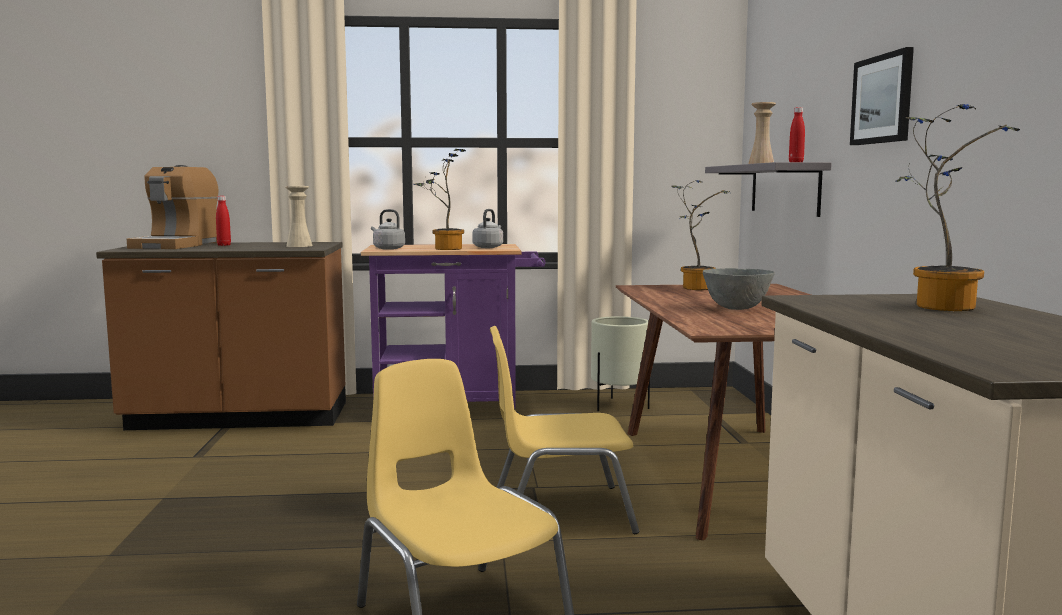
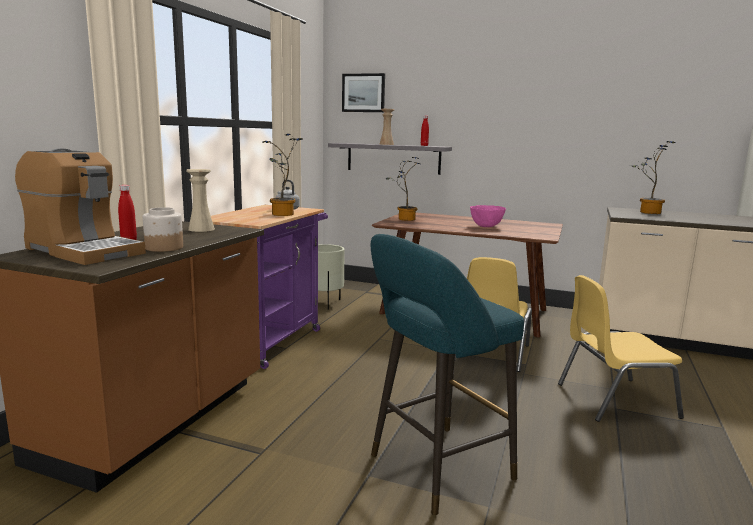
camera: 65 degrees left, 5 degrees up
(182, 522) = (434, 469): none -> turquoise stool
(201, 248) = (164, 248): none -> jar
(387, 248) = (250, 220): grey kettle -> none
(736, 309) = (486, 226): grey bowl -> pink bowl
(883, 99) = (503, 120): picture -> picture (363, 93)

